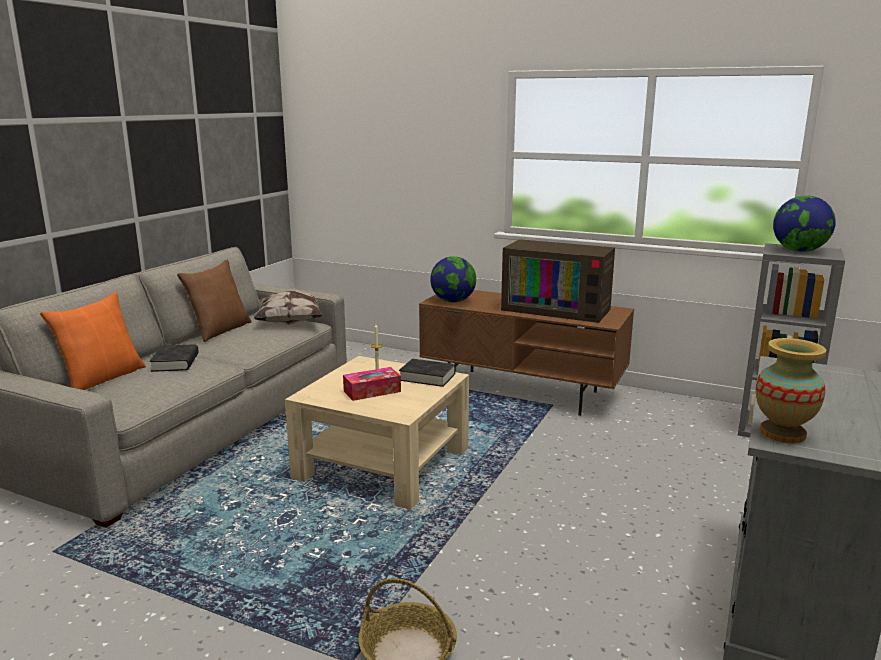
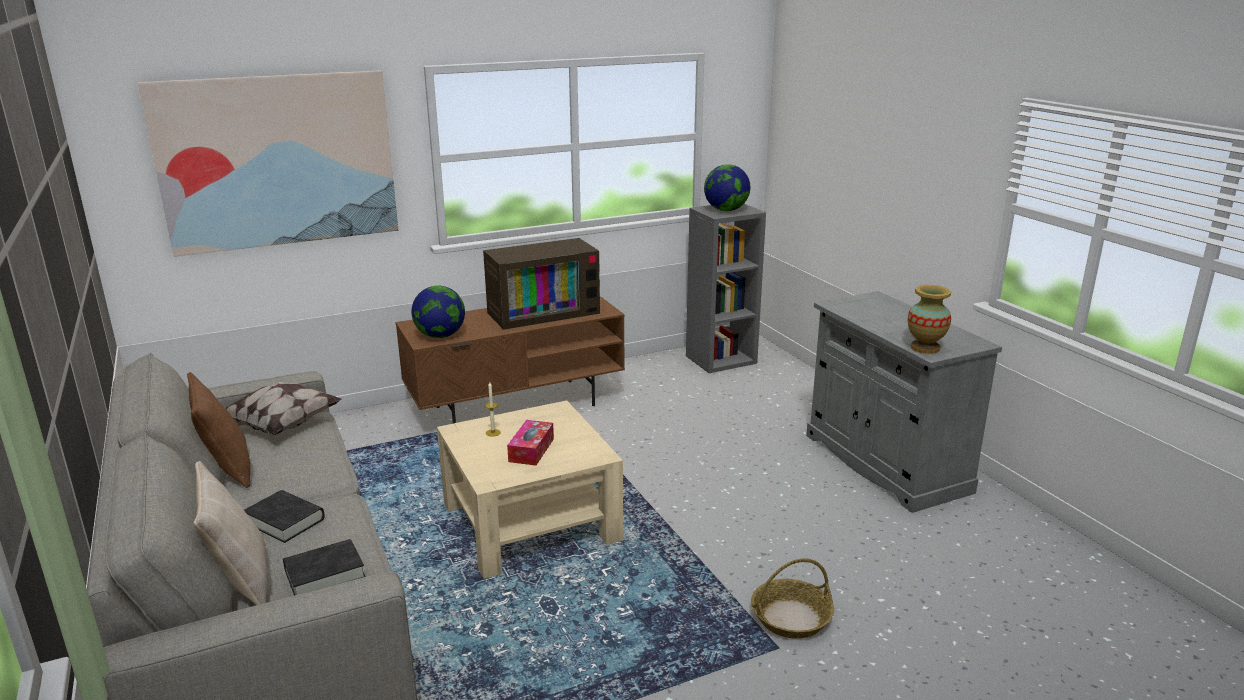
camera: 50 degrees left, 5 degrees up
(102, 378) = (241, 580): orange pillow -> beige pillow
(394, 141) = (278, 161): none -> picture
(427, 377) = (543, 417): black book -> black book (325, 574)

